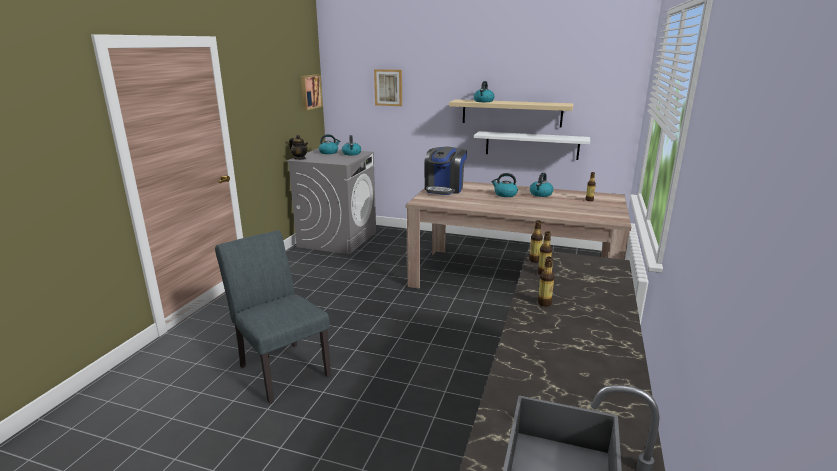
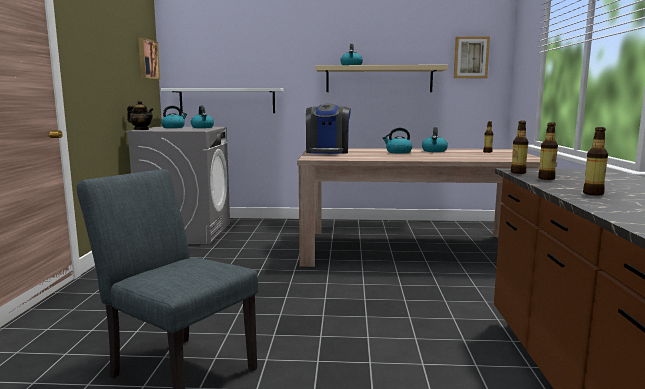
camera: 15 degrees left, 10 degrees down
(388, 87) = (240, 56): picture -> picture (471, 57)
(531, 145) = (402, 113): white shelf -> white shelf (227, 100)

